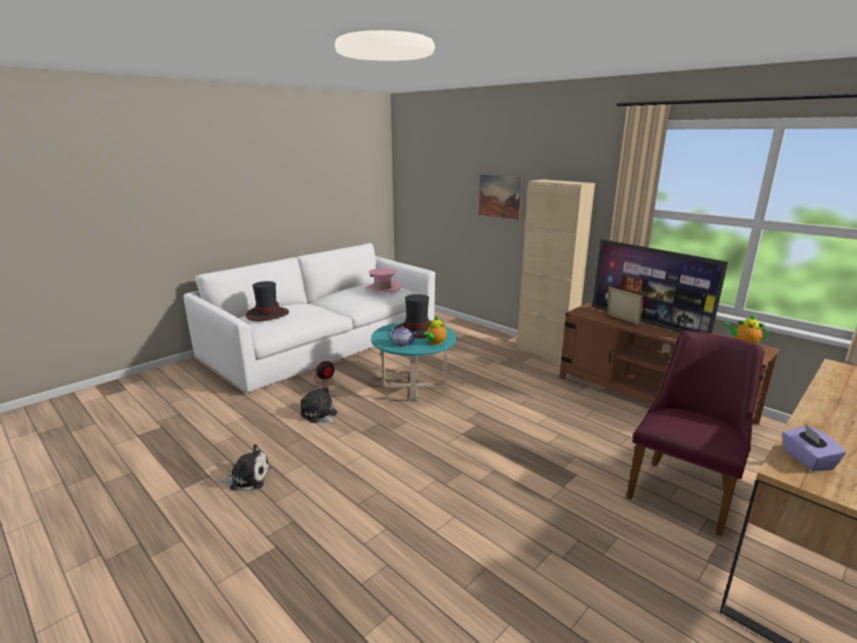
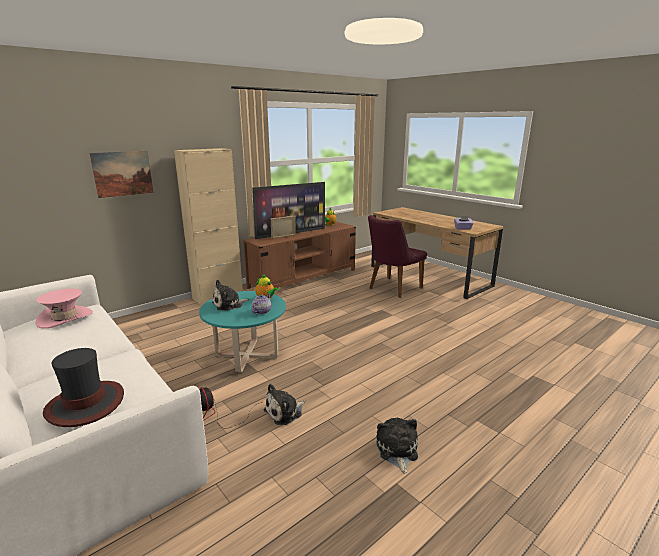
camera: 85 degrees left, 0 degrees up
(417, 330) = (229, 304): hat -> plush toy
(684, 489) = (391, 289): purple chair -> purple chair turned 90 degrees counterclockwise

